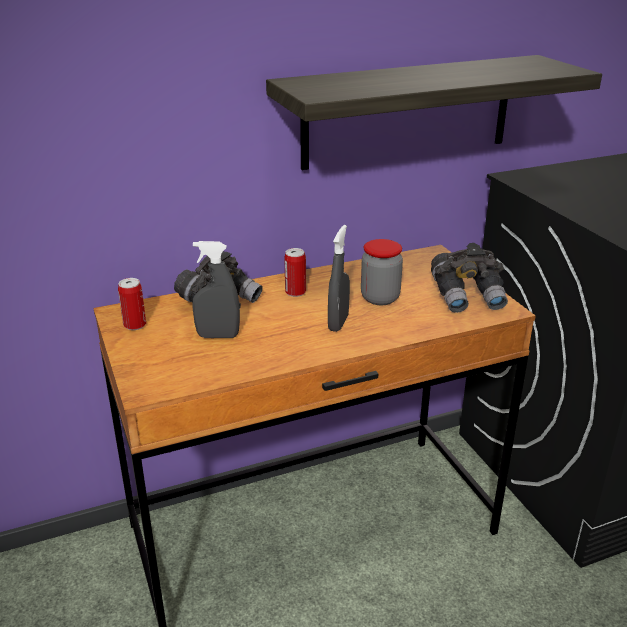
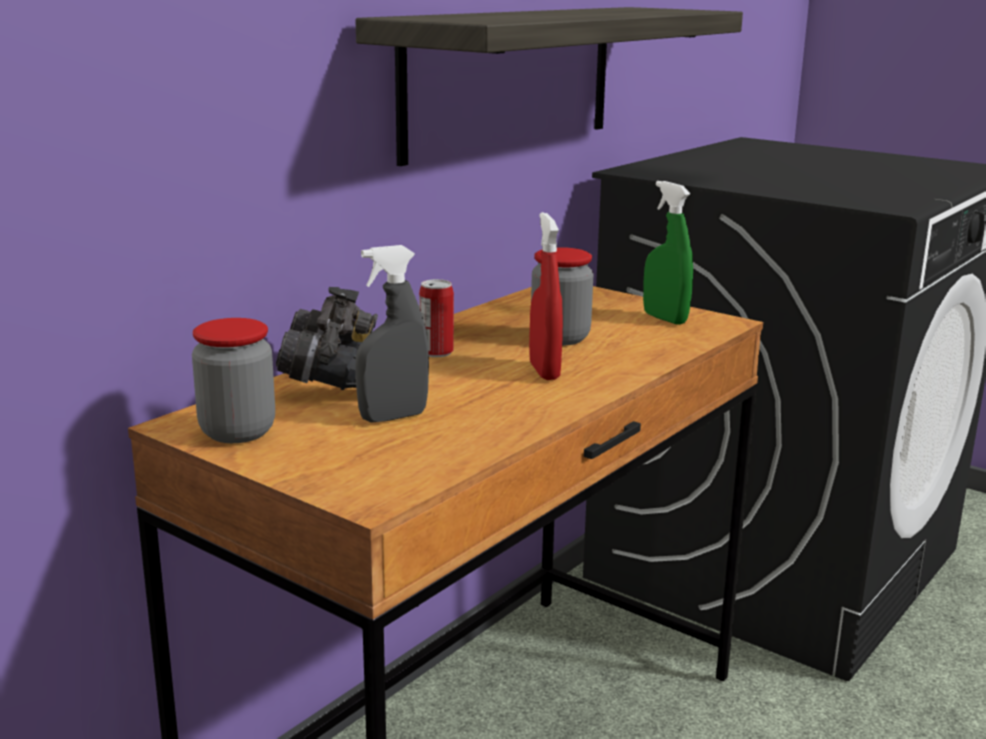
camera: 30 degrees left, 10 degrees down
(135, 325) = (237, 432): can -> jar
(338, 323) = (544, 371): grey spray bottle -> red spray bottle
(468, 297) = (665, 318): grey binoculars -> green spray bottle

